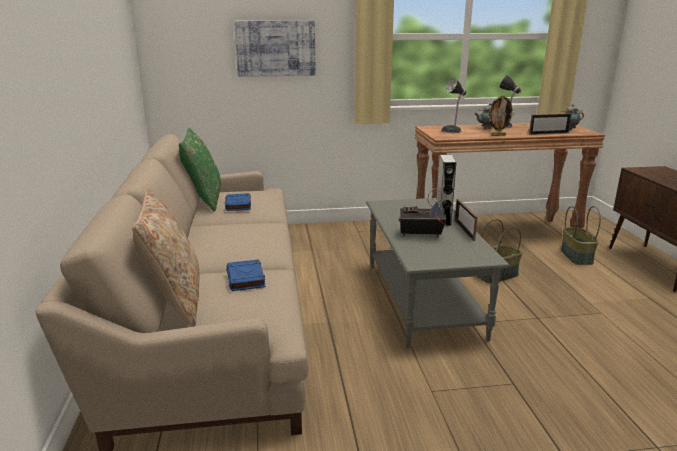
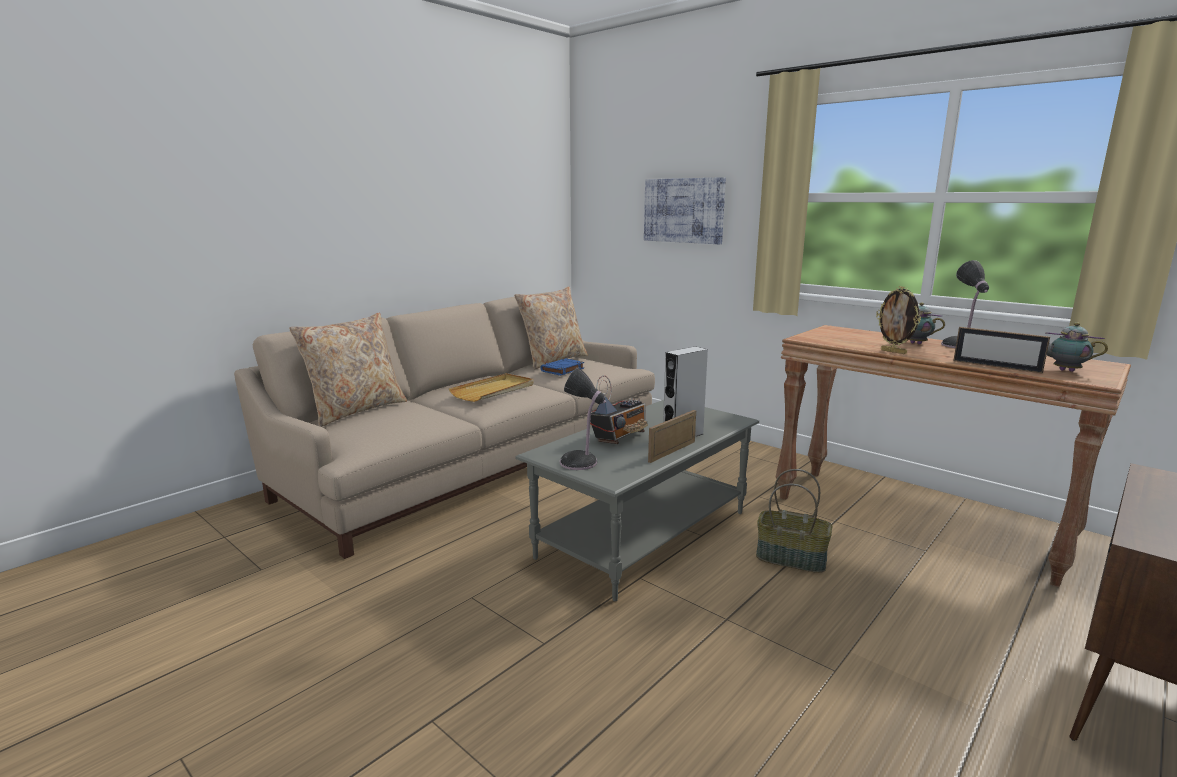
camera: 50 degrees right, 5 degrees down
(204, 200) = (553, 360): green pillow -> beige pillow
(241, 237) = (493, 390): none -> beige tray
(246, 279) = (418, 415): blue book -> none
(420, 234) = (619, 437): radio -> radio turned 75 degrees clockwise
(452, 131) = (849, 336): table lamp -> table lamp (580, 463)
(577, 256) = (989, 603): basket -> none

